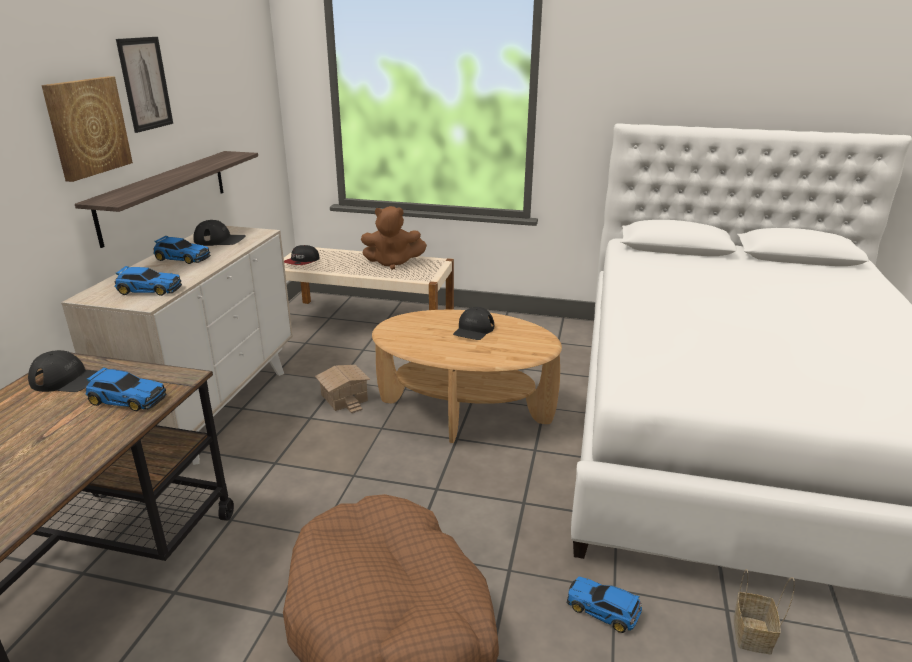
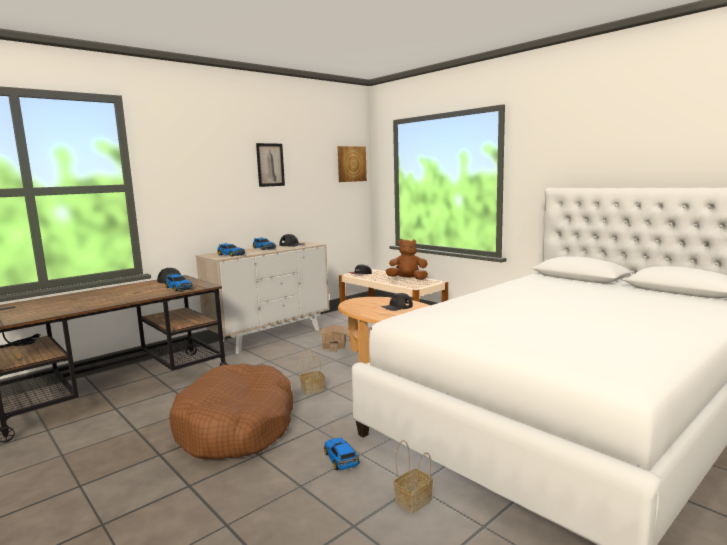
camera: 35 degrees right, 15 degrees down
(87, 127) = (231, 180): picture -> picture (351, 164)
(165, 195) = (273, 220): shelf -> none
(393, 263) = (407, 279): brown plush toy -> brown plush toy turned 150 degrees clockwise
(417, 497) = (313, 389): none -> basket

